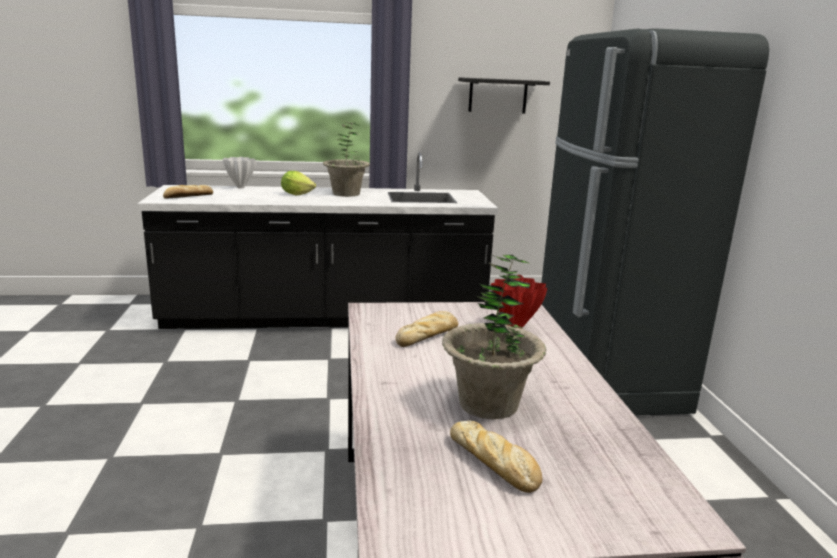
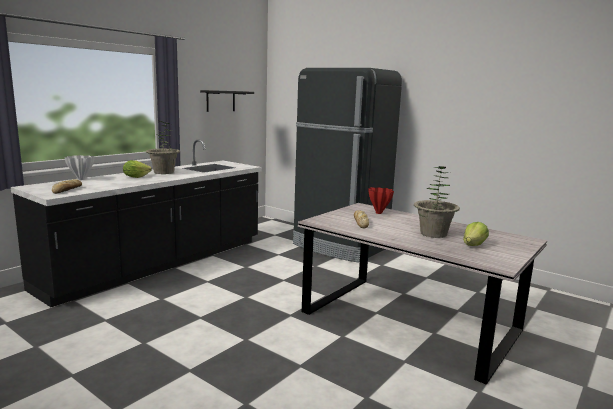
camera: 45 degrees left, 5 degrees down
(494, 463) = (474, 245): bread -> lettuce

